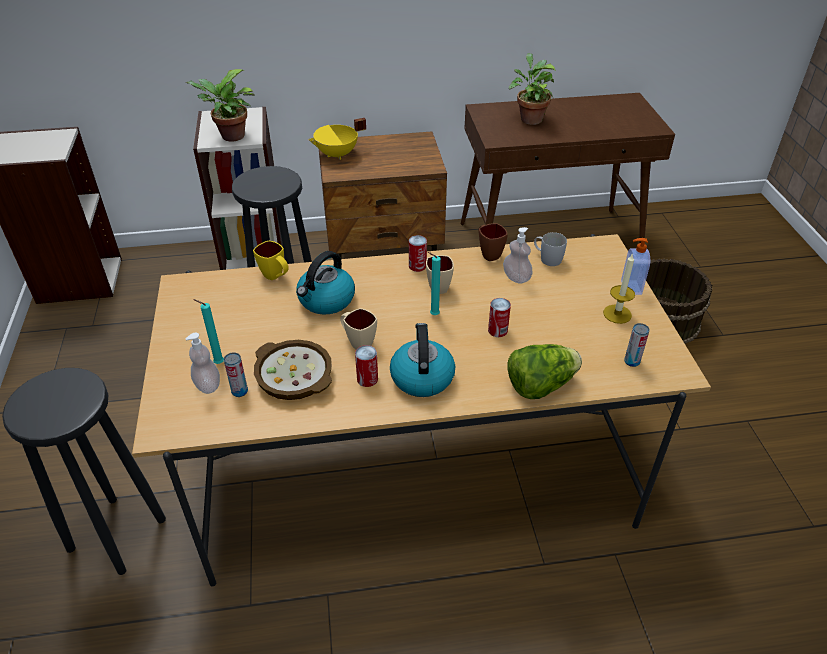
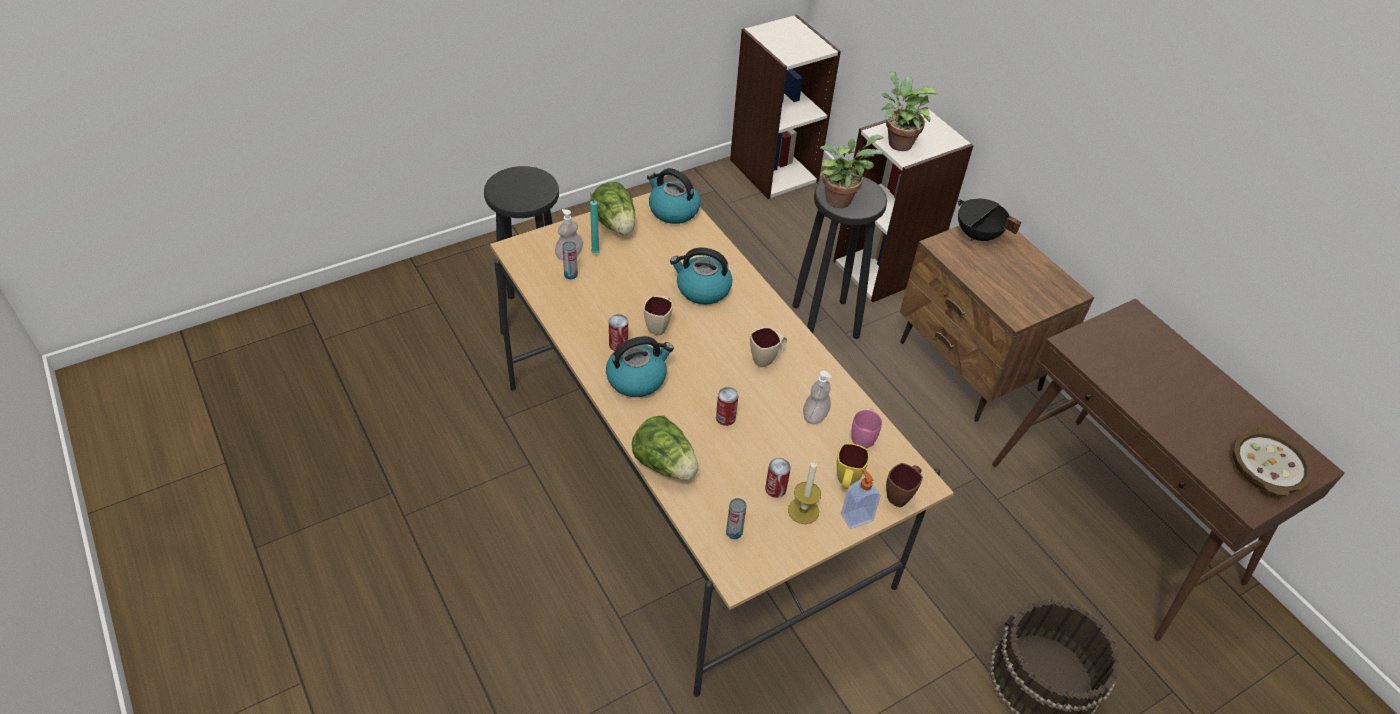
camera: 65 degrees right, 5 degrees up
(187, 336) = (615, 225): none -> lettuce
(199, 290) = (673, 210): none -> kettle
(276, 277) = (715, 248): yellow mug -> yellow mug (846, 482)
(295, 376) = (601, 300): bowl -> bowl (1267, 468)
(337, 155) = (977, 235): yellow cooking pot -> black cooking pot
(417, 266) = (788, 336): can -> can (775, 488)
(433, 315) = (722, 366): turquoise candle -> none
(488, 253) = (841, 385): brown mug -> brown mug (901, 495)
(529, 118) = (1153, 364): potted plant -> potted plant (840, 198)
(547, 258) = (864, 435): white mug -> pink mug

